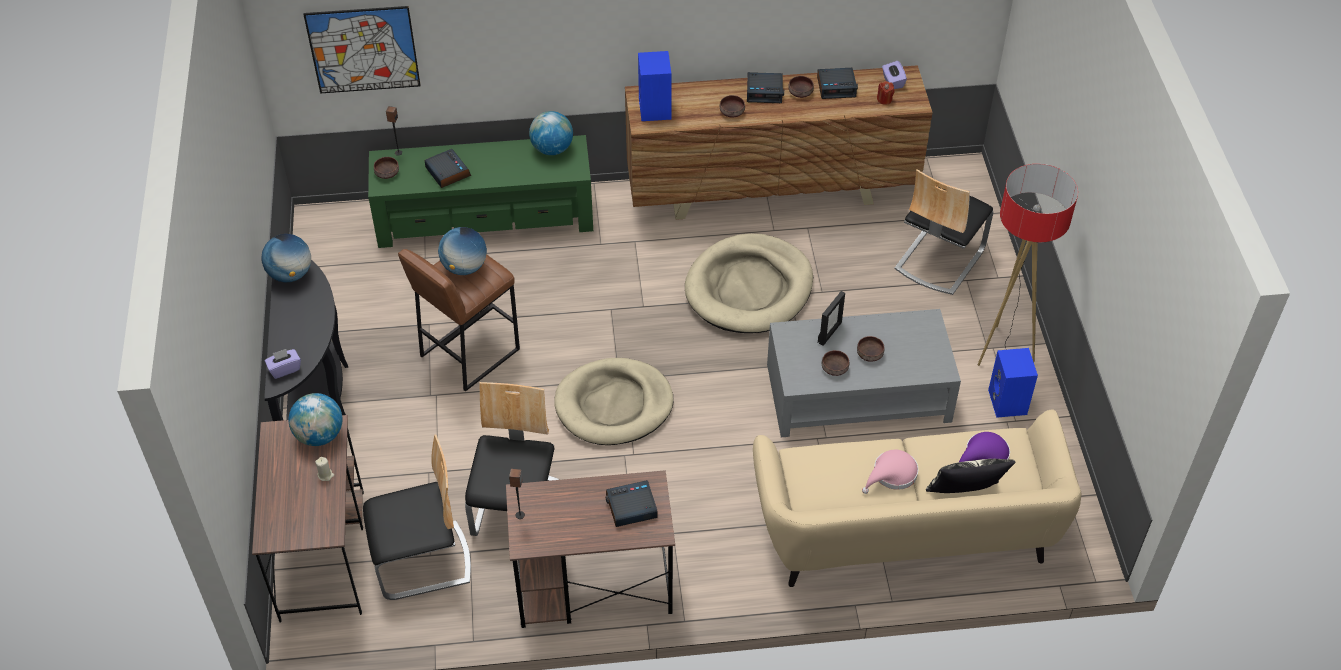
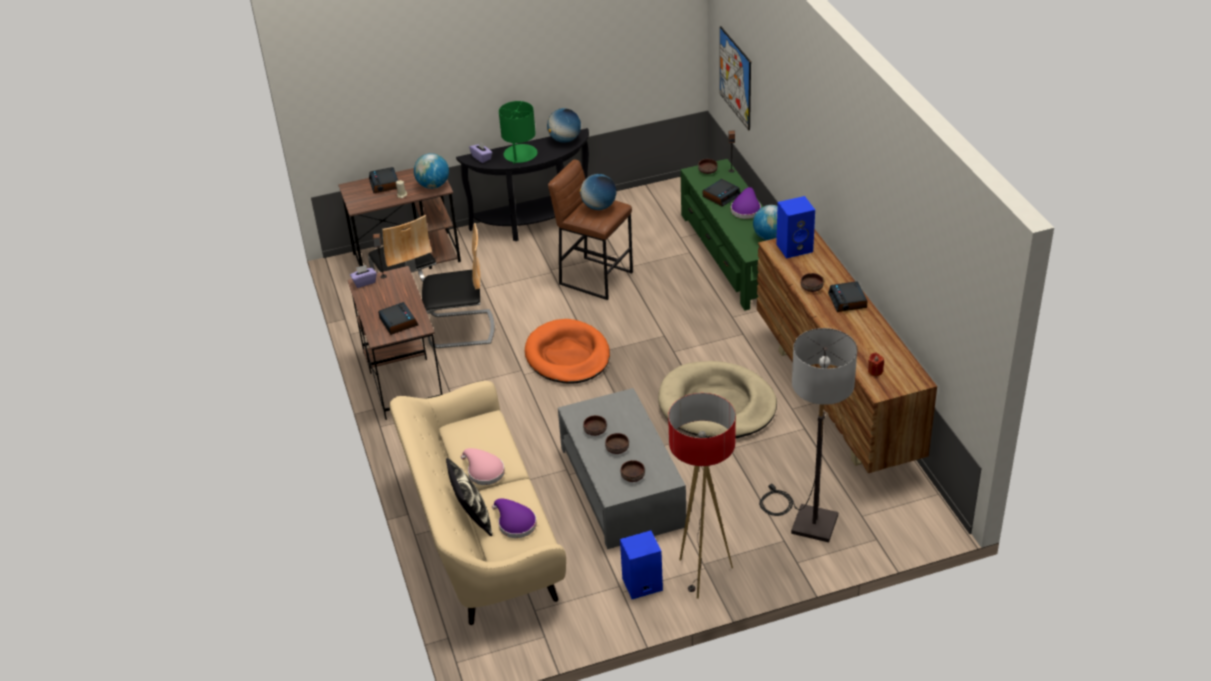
camera: 80 degrees right, 10 degrees down
(301, 326) = (520, 154): none -> green table lamp
(486, 157) = (746, 209): none -> purple hat
(614, 405) = (567, 356): beige dog bed -> orange dog bed
(801, 93) = (857, 321): brown bowl -> brown bowl (632, 476)
(829, 332) = (633, 422): picture frame -> none
(836, 87) = (877, 340): alarm clock -> alarm clock (385, 184)
(892, 82) = (903, 373): purple tissue box -> purple tissue box (364, 282)
(939, 259) = (803, 518): chair -> floor lamp

